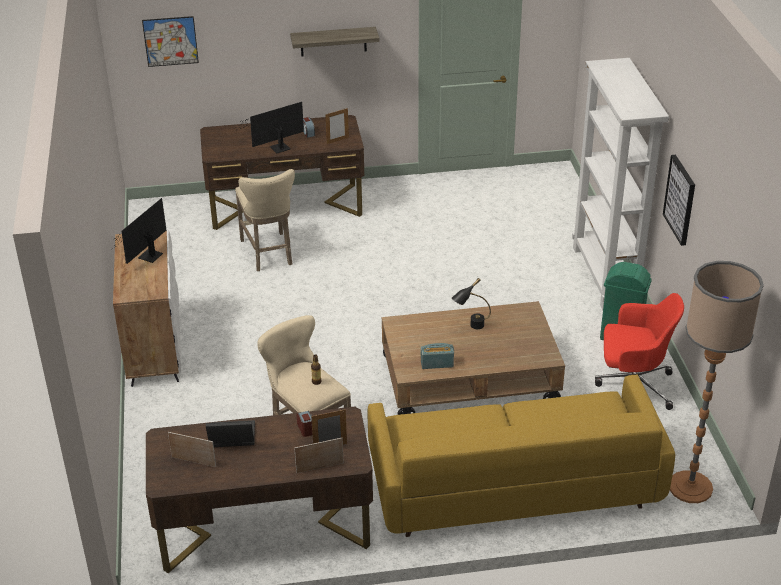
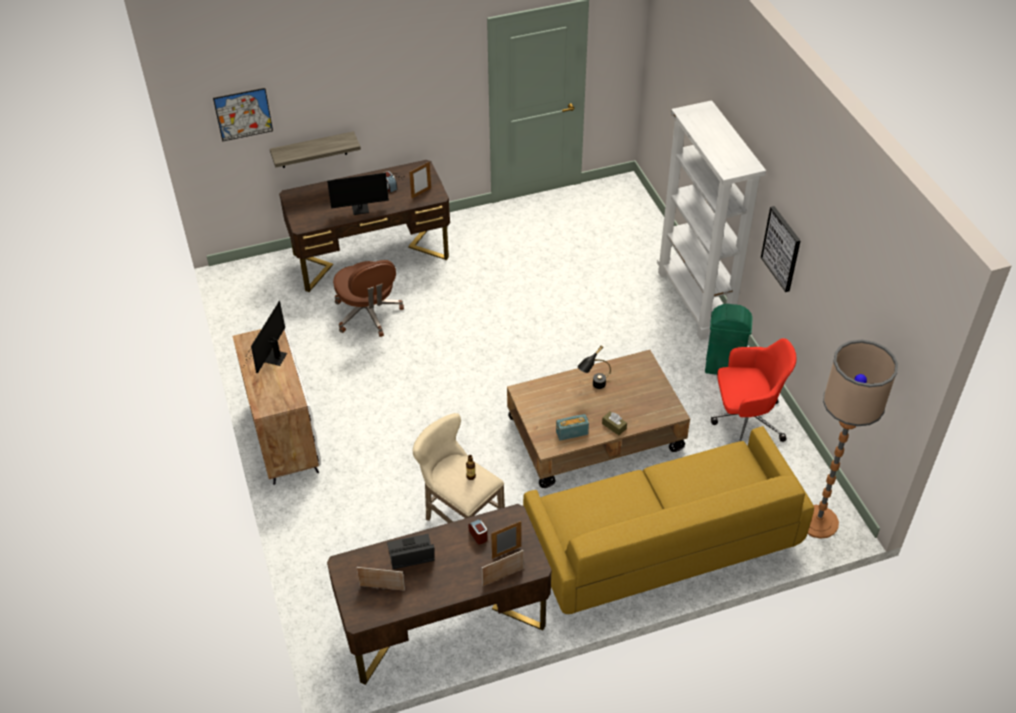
camera: 10 degrees left, 10 degrees up
(268, 254) = (368, 314): beige stool -> brown office chair
(277, 148) = (363, 209): monitor -> monitor turned 150 degrees counterclockwise
(333, 41) = (406, 93): shelf -> shelf (313, 150)
(482, 363) = (614, 426): none -> brown tissue box

